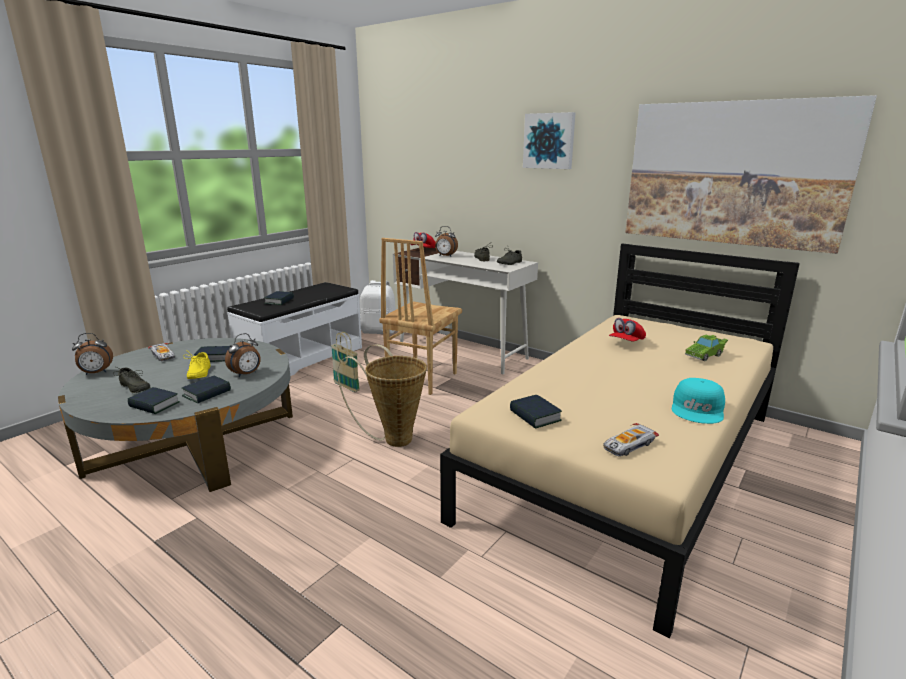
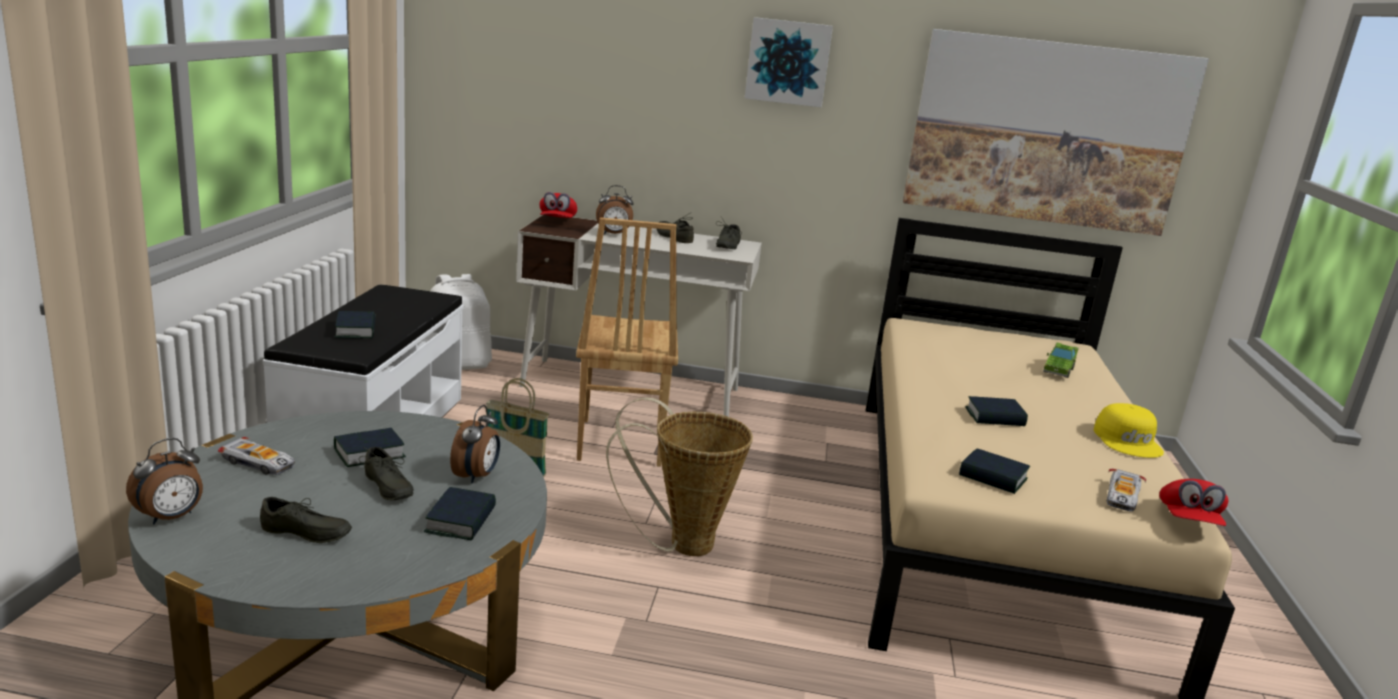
camera: 30 degrees left, 0 degrees up
(154, 405) = (398, 557): book -> book (995, 417)
(197, 373) = (385, 488): yellow shoe -> grey shoe
(626, 342) = (958, 360): red cap -> red cap (1188, 520)
(698, 409) = (1128, 441): turquoise cap -> yellow cap

